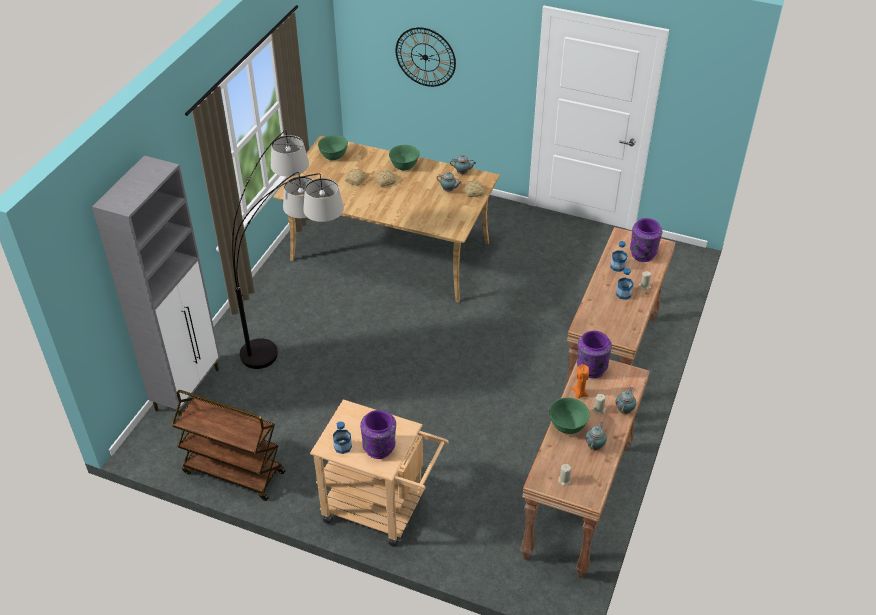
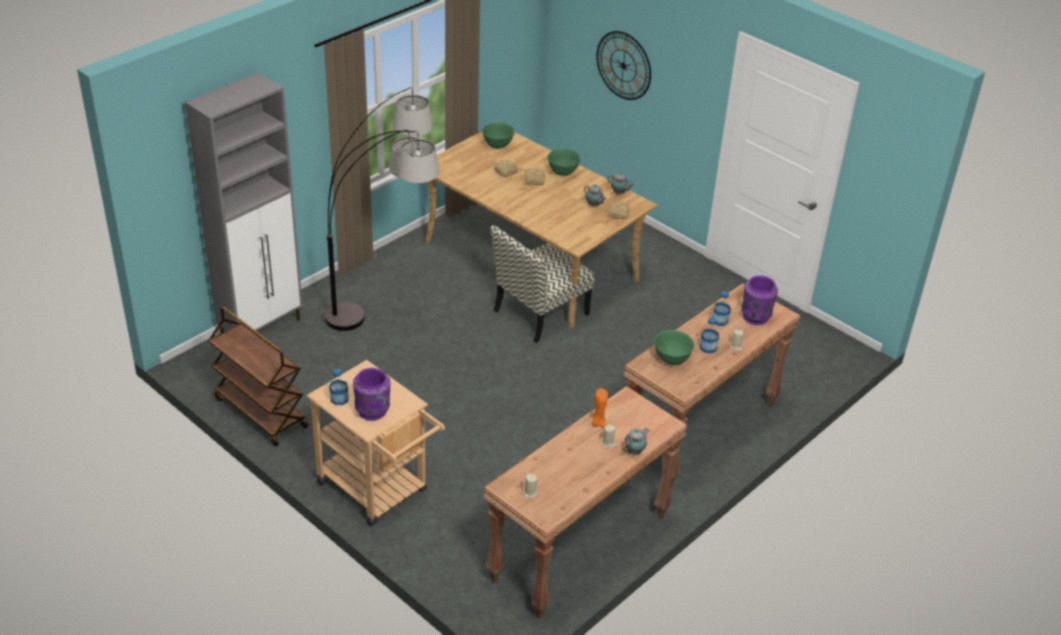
camera: 20 degrees right, 5 degrees down
(425, 297) = (540, 313): none -> chair
(567, 426) = (565, 447): green bowl -> green bowl (671, 358)
(591, 368) = (626, 404): purple vase -> none
(595, 445) = (582, 473): teapot -> none

